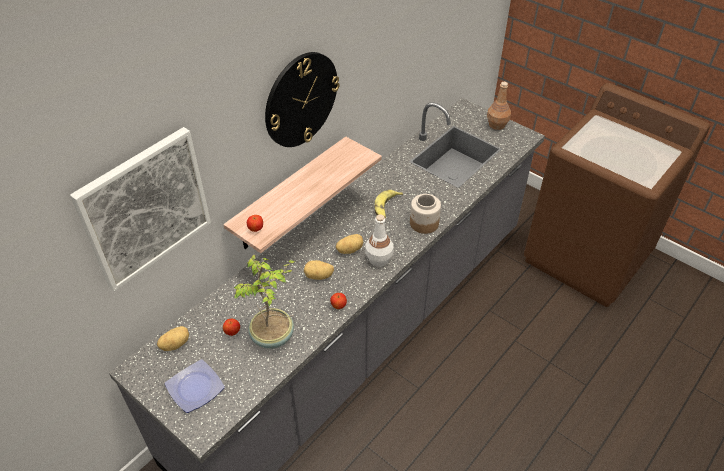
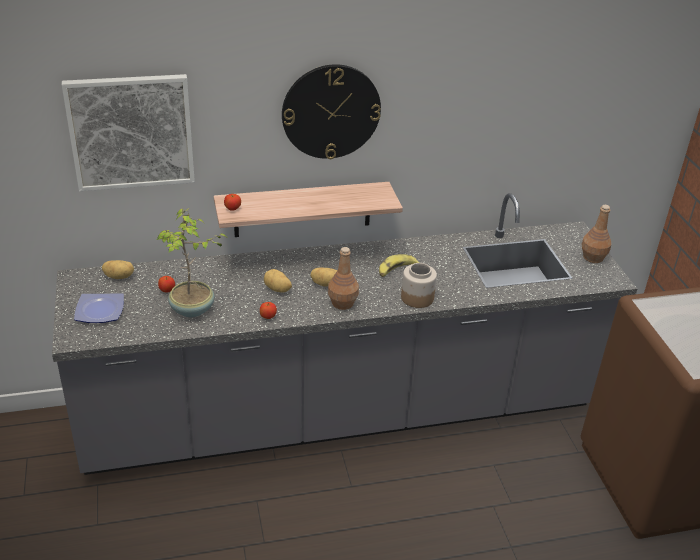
camera: 35 degrees right, 10 degrees down
(378, 259) = (342, 303): white bottle -> brown bottle

